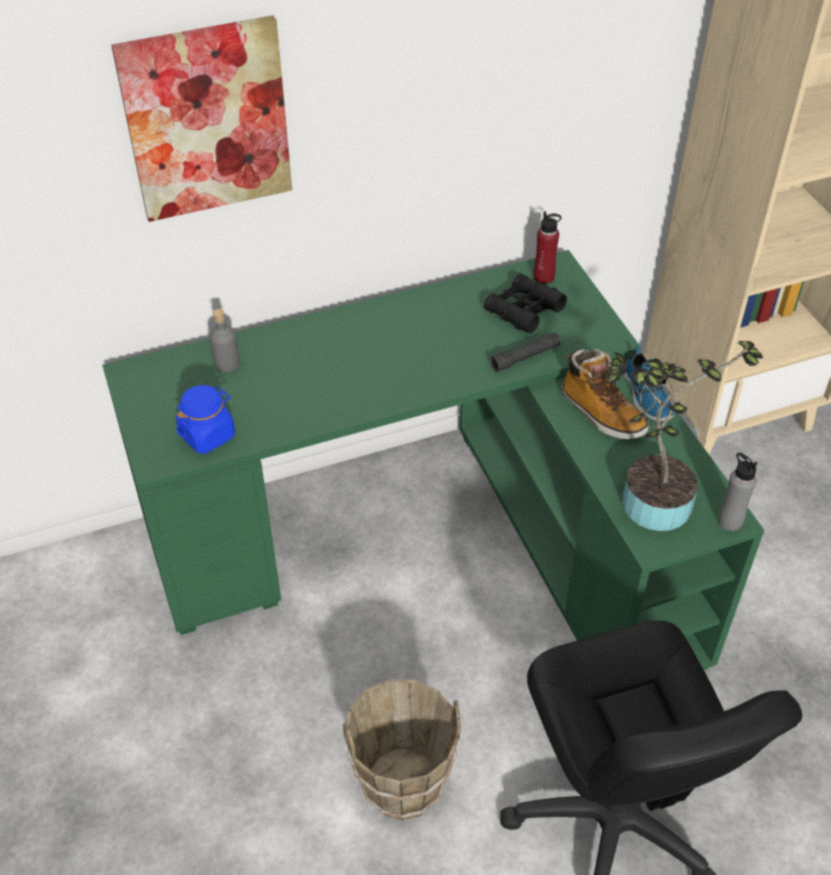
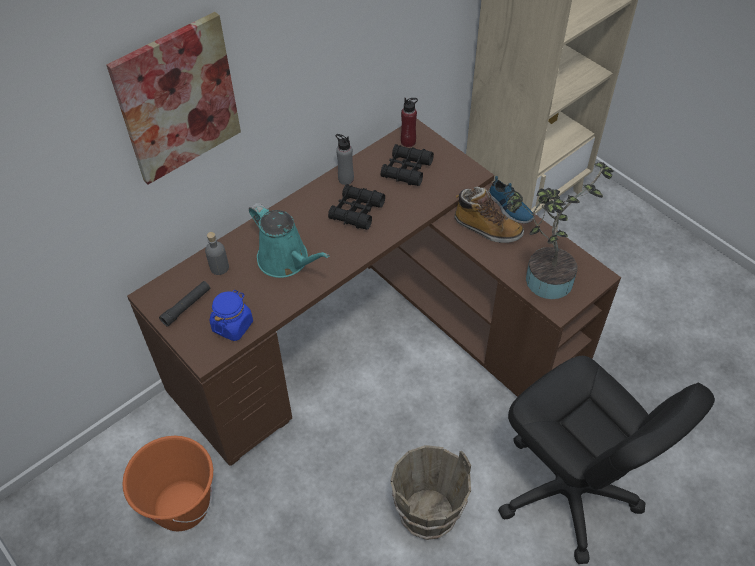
camera: 20 degrees left, 5 degrees up
(100, 663) = (182, 506): none -> orange bucket
(313, 378) = (286, 261): none -> turquoise watering can
(432, 344) = (356, 211): none -> black binoculars
(439, 537) = (377, 338): green desk -> brown desk
(525, 357) = (423, 203): black flashlight -> black flashlight (186, 306)
(729, 521) = (598, 277): grey bottle -> grey bottle (346, 179)

